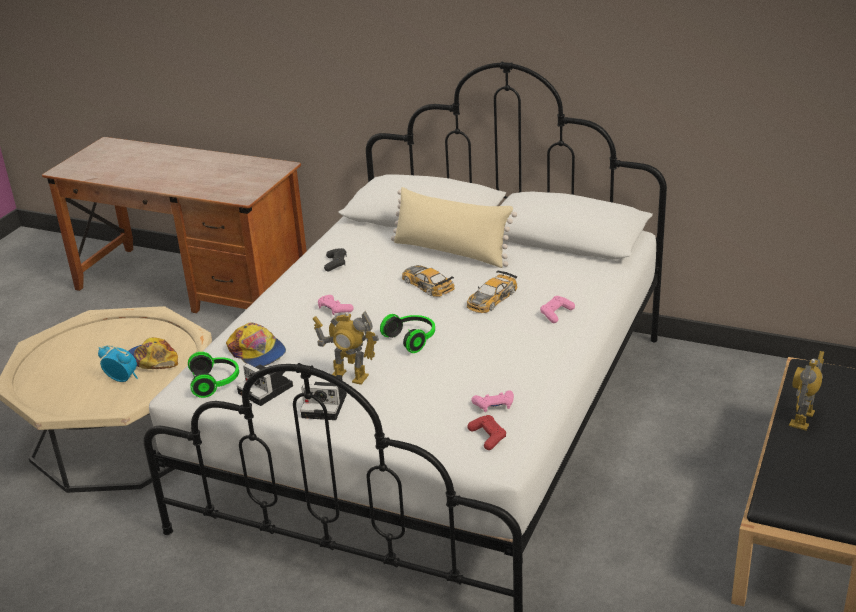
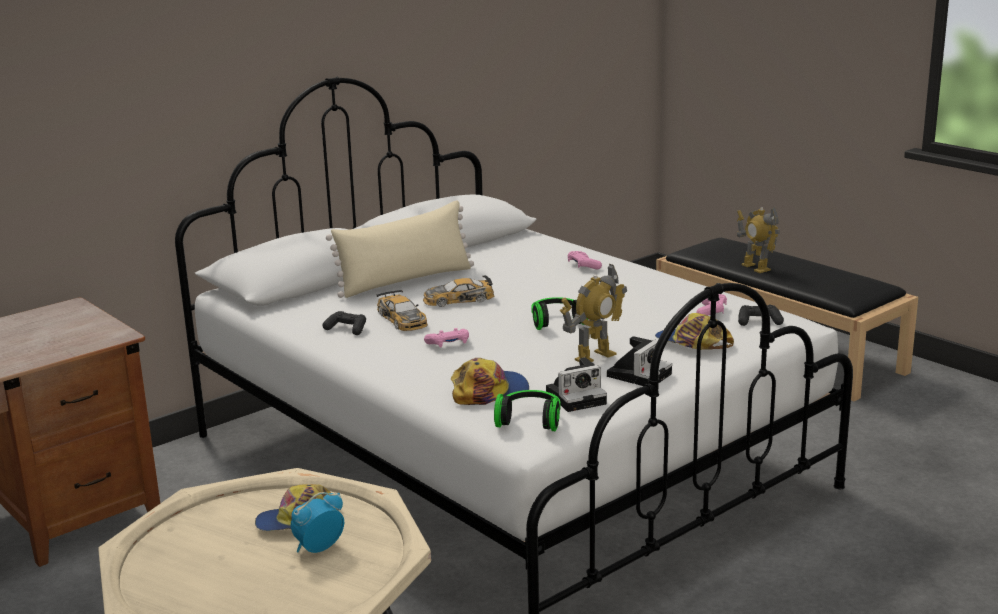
camera: 65 degrees left, 10 degrees down
(408, 414) = (692, 343): none -> cap
(488, 437) = (759, 321): red game controller -> black game controller
(491, 299) = (523, 281): toy car -> toy car (402, 319)

